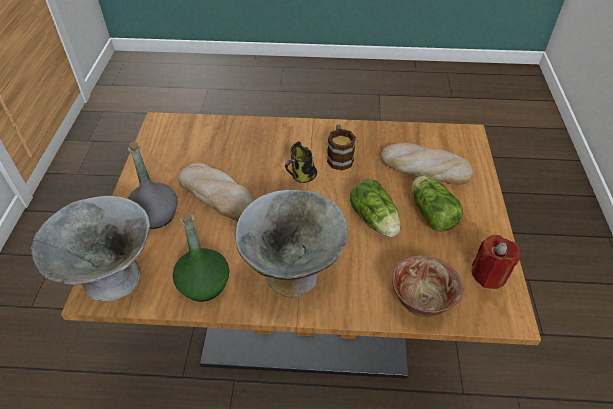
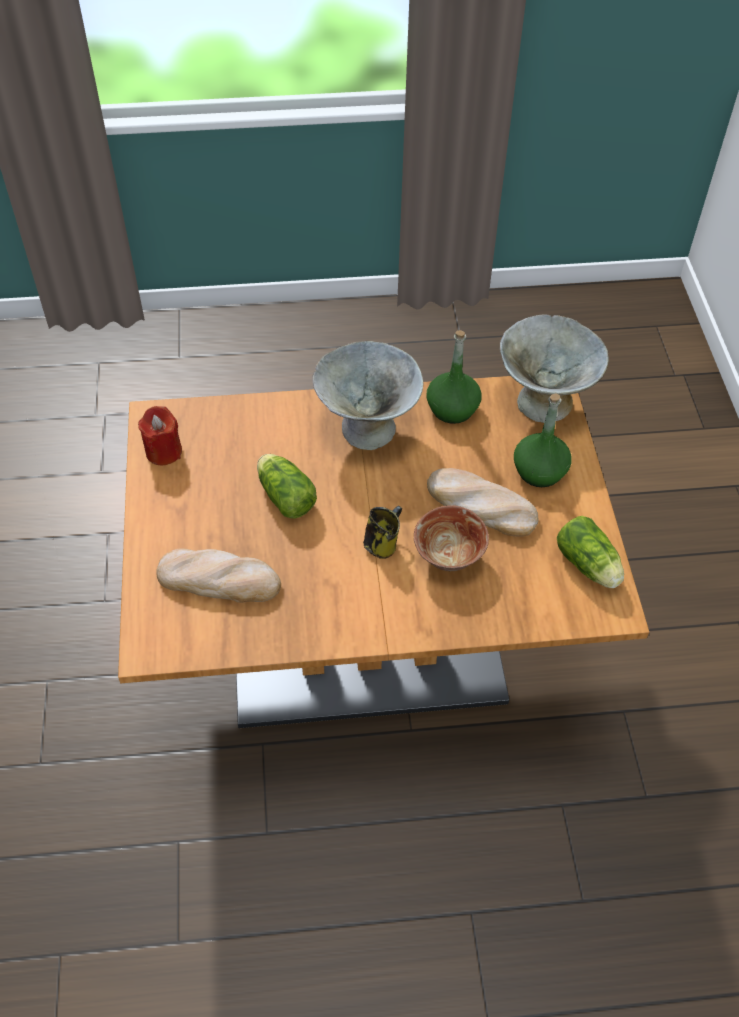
camera: 170 degrees right, 5 degrees up
(156, 215) = (539, 471): grey bottle -> green bottle
(339, 156) = (337, 583): mug -> none
(421, 301) = (237, 418): bowl -> bowl (449, 557)
(430, 212) = (218, 514): lettuce -> lettuce (589, 566)

